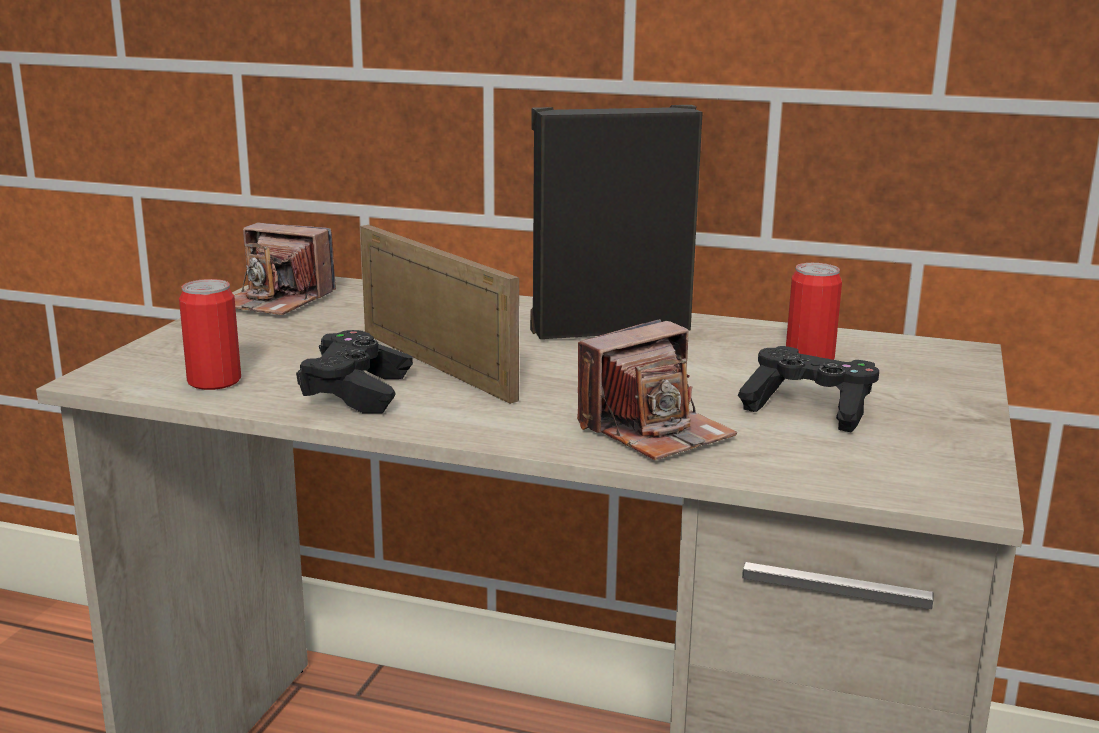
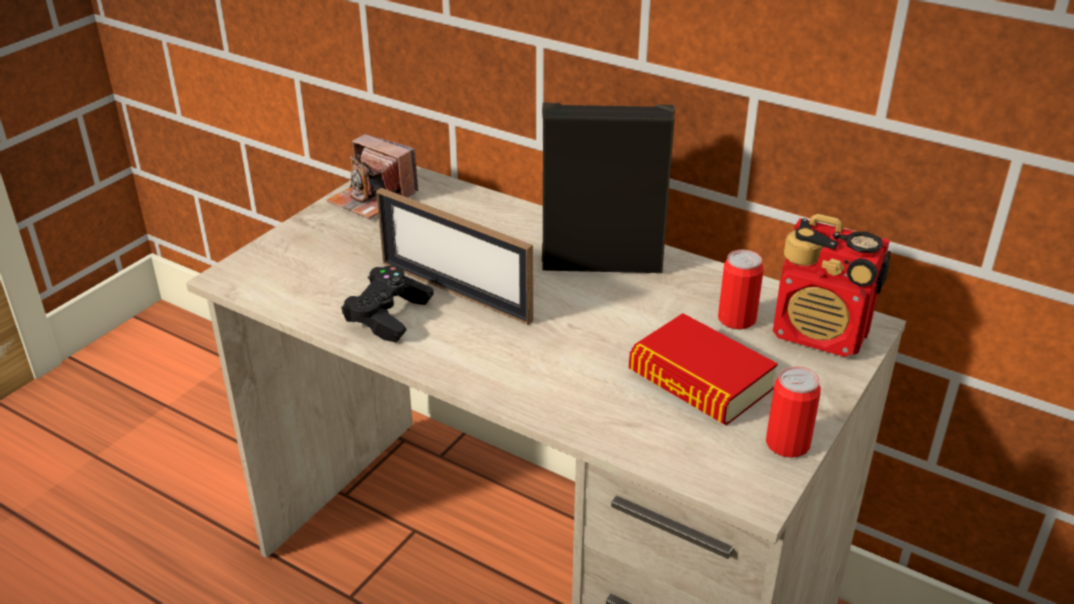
camera: 15 degrees right, 15 degrees up
(214, 381) = (299, 290): can -> can (787, 444)
(436, 365) = (455, 291): picture frame -> picture frame turned 150 degrees clockwise
(655, 431) = (574, 389): camera -> none
(809, 409) = (700, 380): black game controller -> book
(917, 361) = (821, 335): none -> radio

